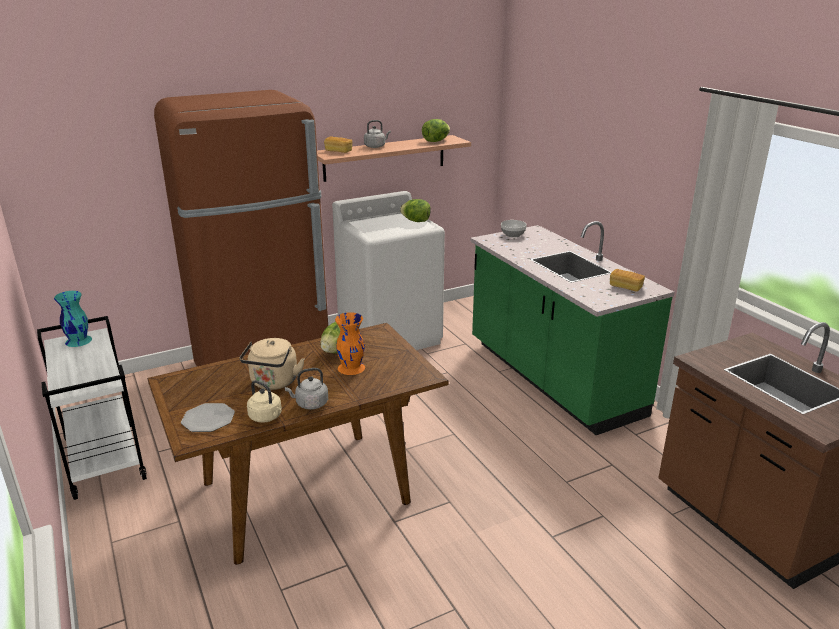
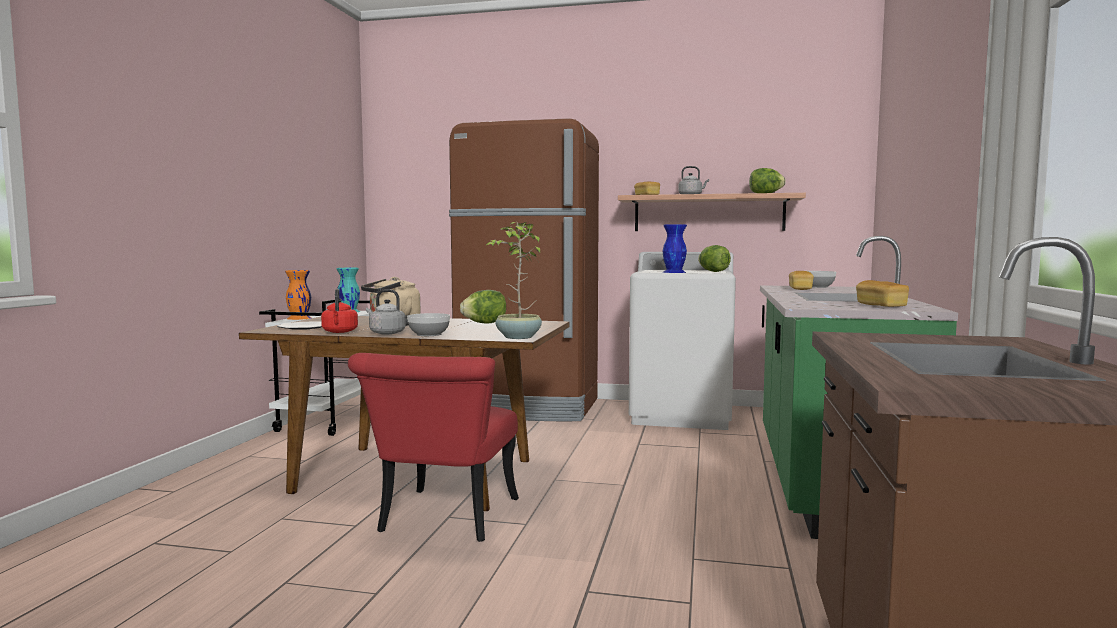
camera: 40 degrees right, 20 degrees down
(267, 417) = (339, 332): beige kettle -> red kettle
(349, 393) = (428, 334): none -> bowl
(351, 368) = (469, 328): orange vase -> orange vase (299, 318)
(395, 231) = (674, 272): none -> blue vase
(398, 527) = (443, 521): none -> red chair
(422, 374) = (518, 337): none -> potted plant
(515, 246) = (800, 289): none -> bread

